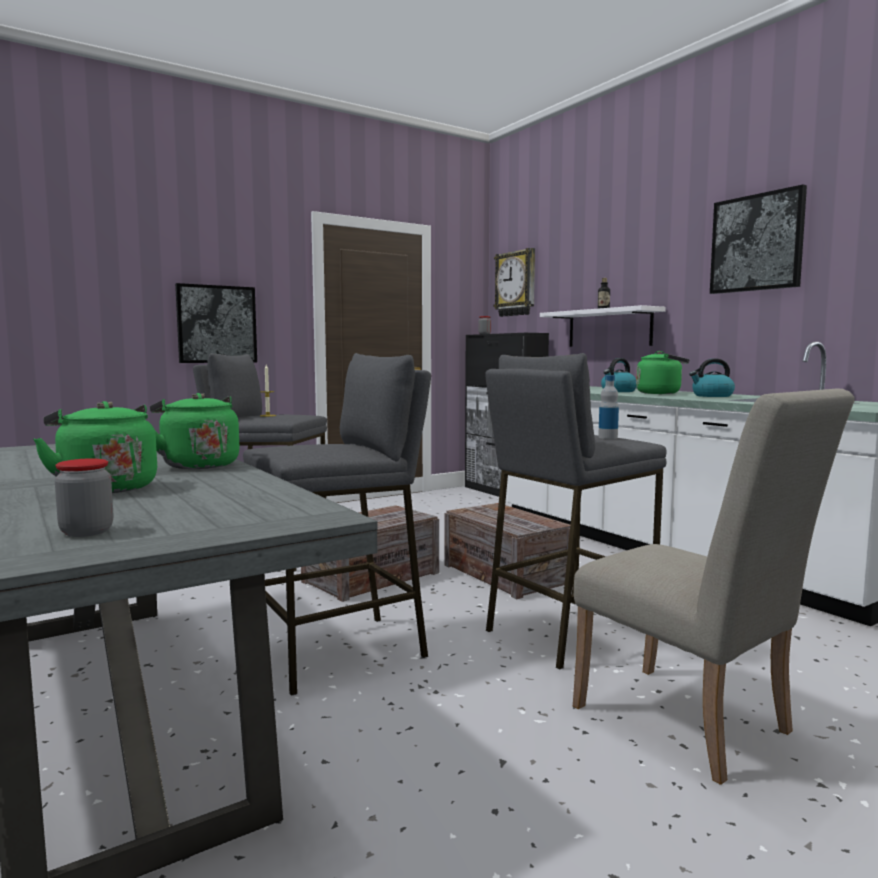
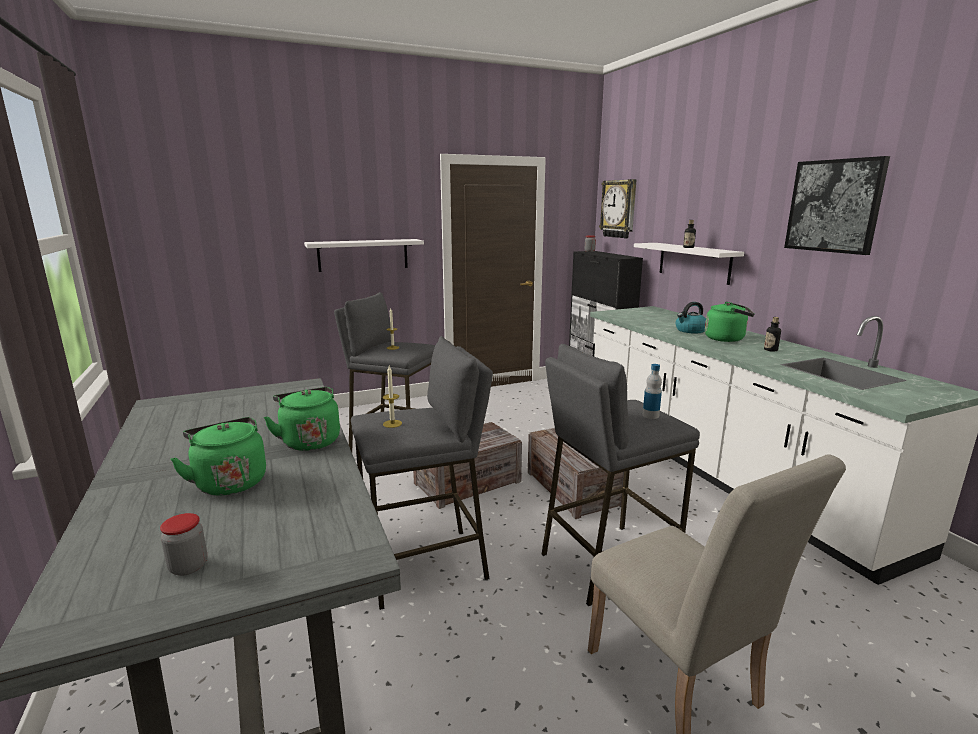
camera: 10 degrees right, 10 degrees up
(216, 324) = (363, 255): picture -> white shelf
(303, 448) = (392, 424): none -> candle
(712, 396) = (770, 350): kettle -> bottle

